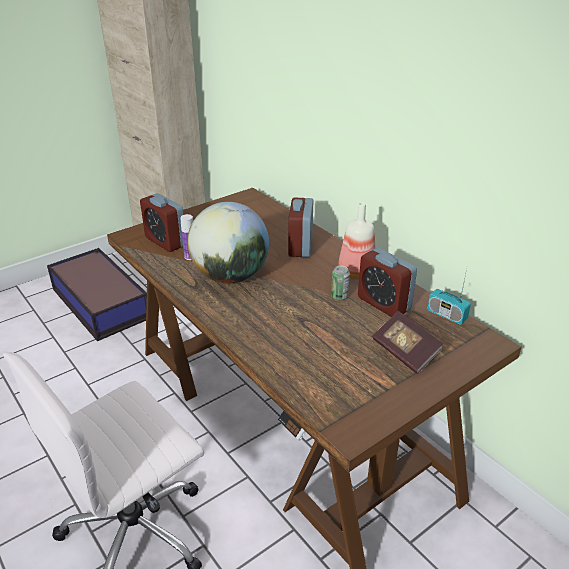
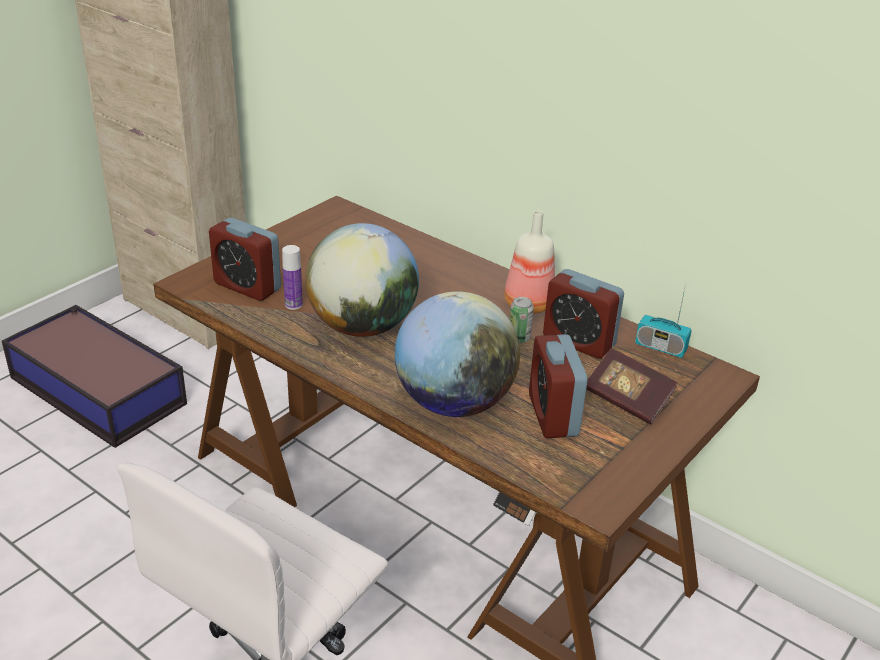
camera: 15 degrees left, 0 degrees up
(271, 338) = (454, 403): none -> globe
(300, 246) = (440, 276): alarm clock -> alarm clock (553, 415)

